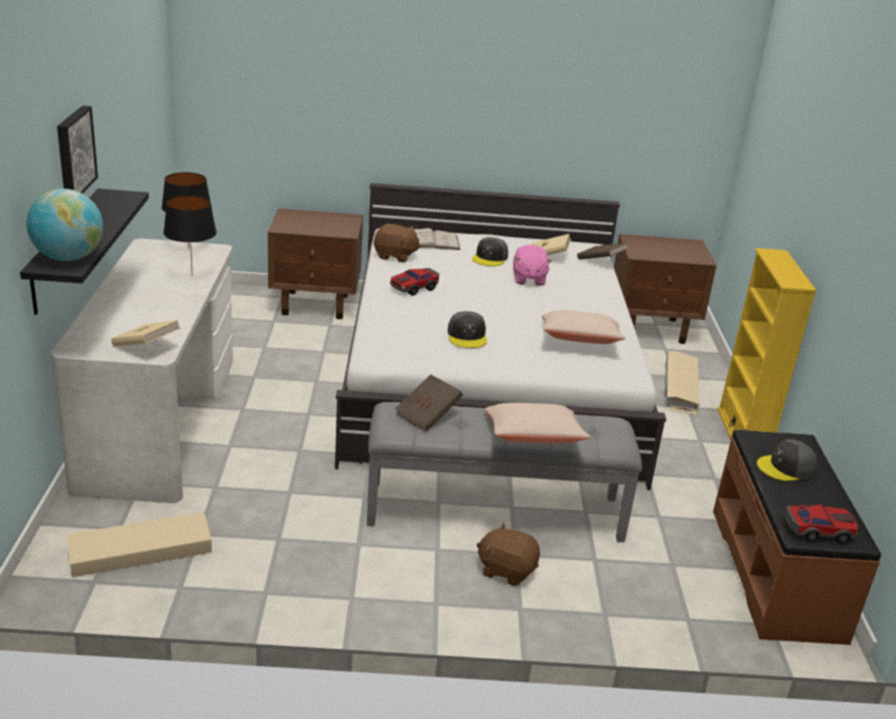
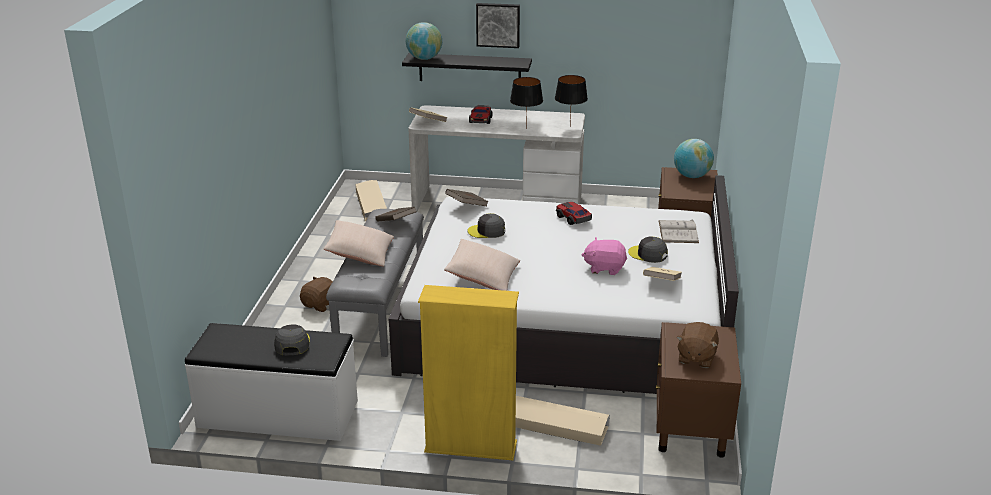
camera: 100 degrees right, 0 degrees up
(297, 220) = (692, 176): none -> globe
(395, 256) = (637, 214): brown plush toy -> brown plush toy (696, 358)
(600, 261) = (660, 310): brown book -> brown book (467, 206)
(777, 573) = (277, 414): brown bench -> white bench
(818, 530) = (218, 337): toy car -> toy car (481, 120)

